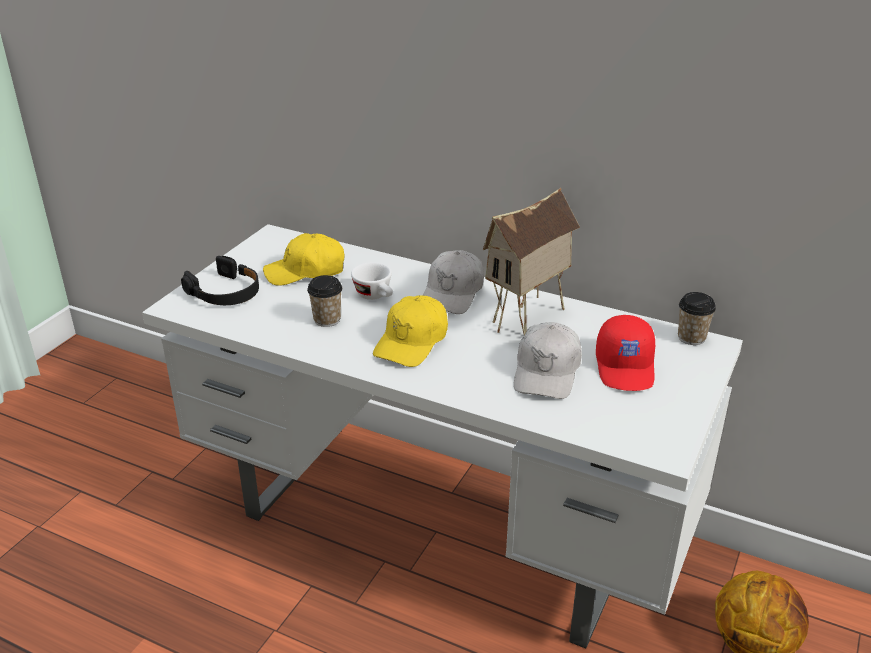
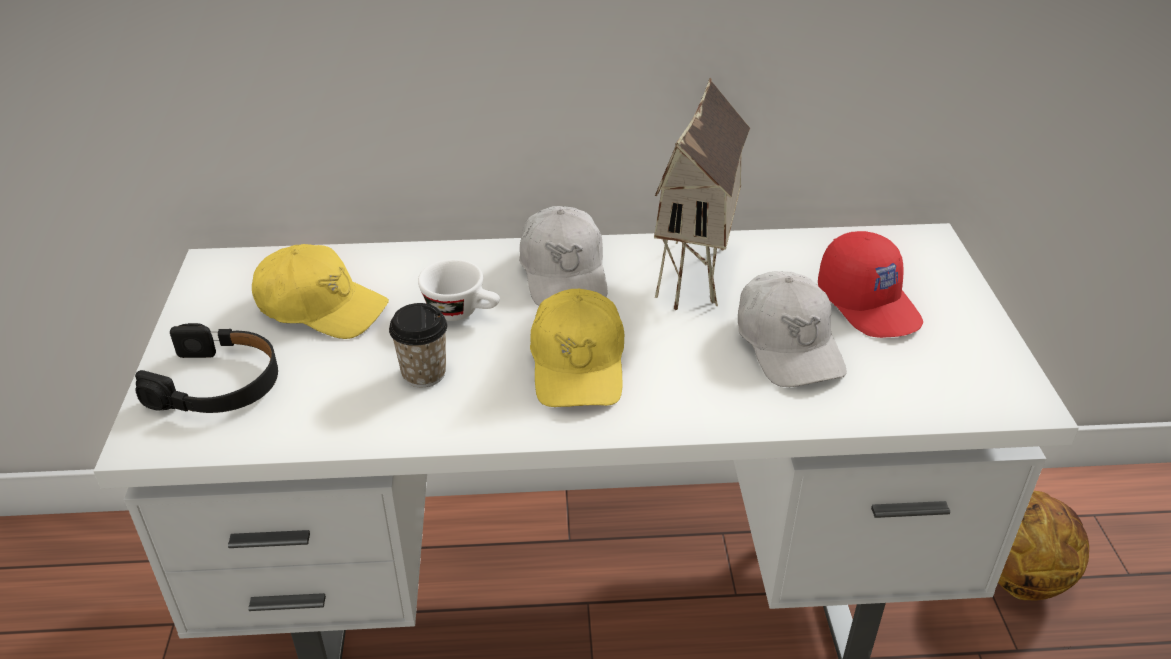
camera: 30 degrees left, 5 degrees up
(305, 272) = (321, 307): yellow cap -> yellow cap turned 120 degrees counterclockwise
(691, 337) = (897, 238): cup -> none

